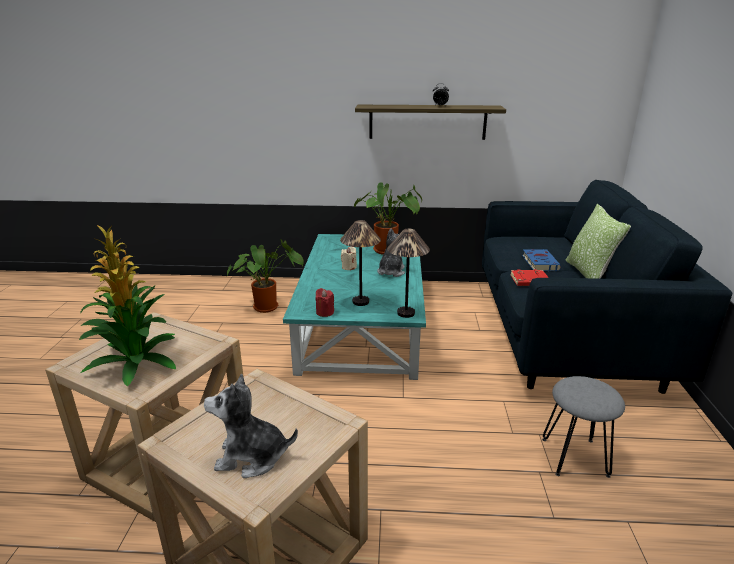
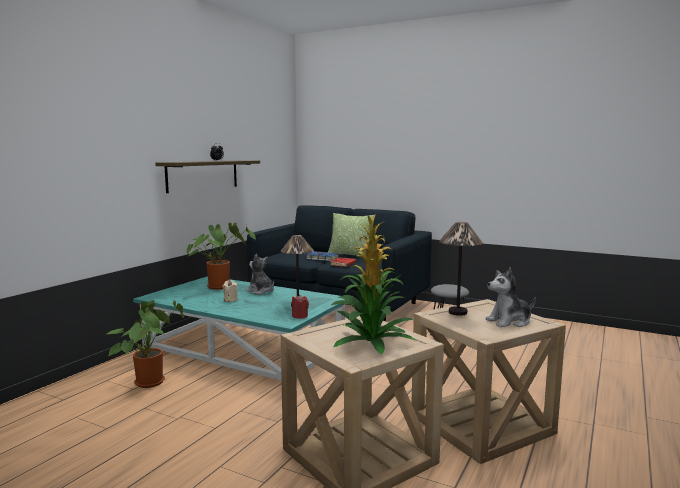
camera: 65 degrees left, 15 degrees down
(251, 457) = (509, 321): plush toy -> plush toy turned 45 degrees clockwise
(406, 313) = (332, 298): table lamp -> table lamp (457, 312)

